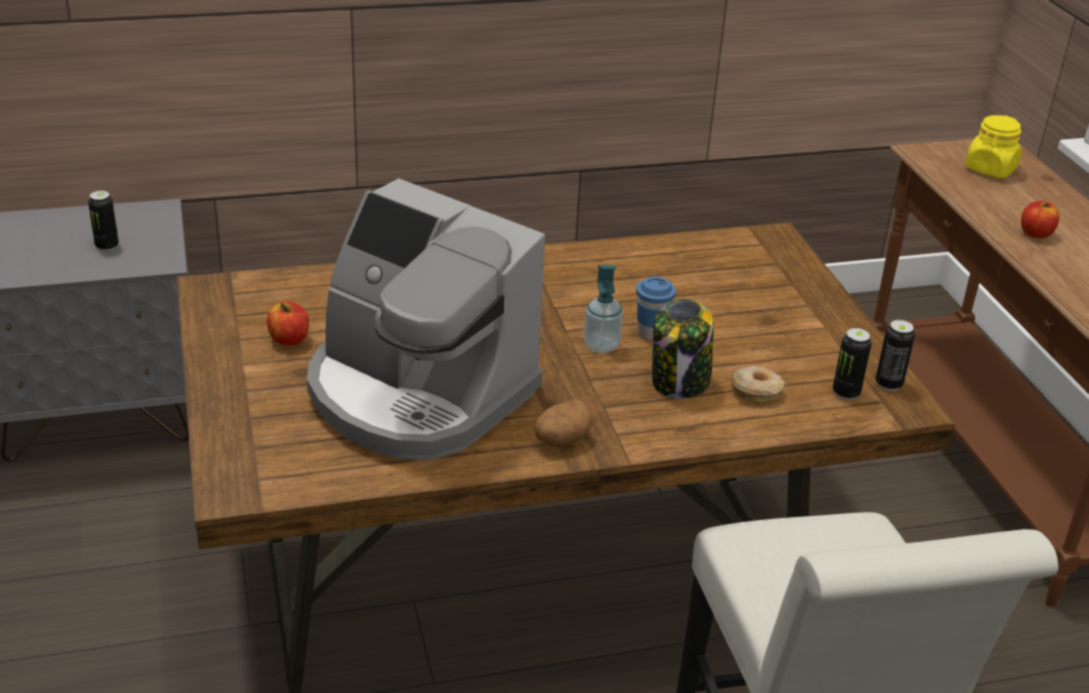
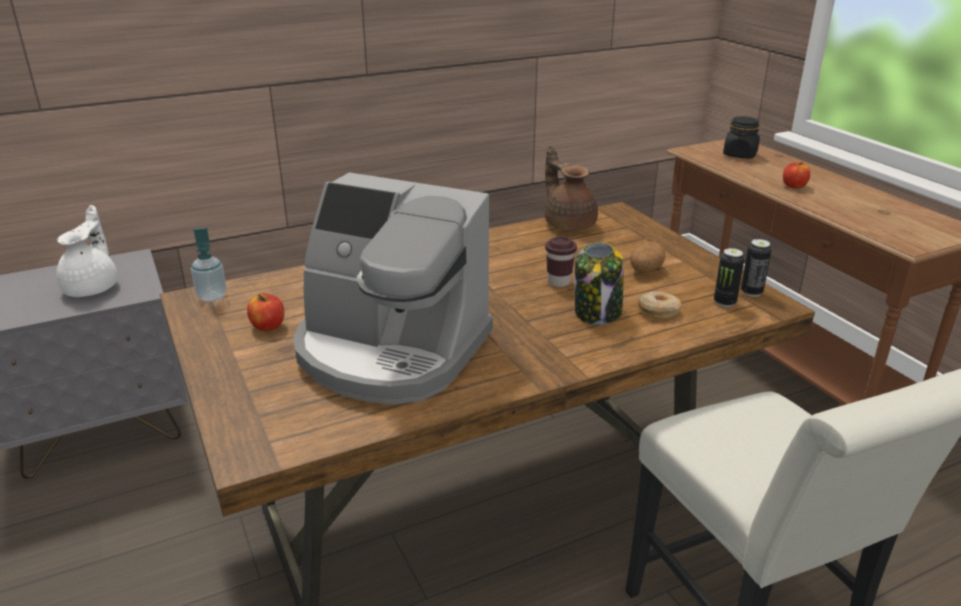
camera: 10 degrees left, 5 degrees down
(107, 246) = (93, 287): can -> white teapot
(561, 440) = (524, 368): potato -> potato (645, 270)
(601, 345) = (525, 296): soap dispenser -> soap dispenser (212, 296)
(651, 333) = (559, 282): blue cup -> brown cup
(702, 247) = (568, 223): none -> brown teapot
(990, 169) = (740, 155): yellow jar -> black jar

